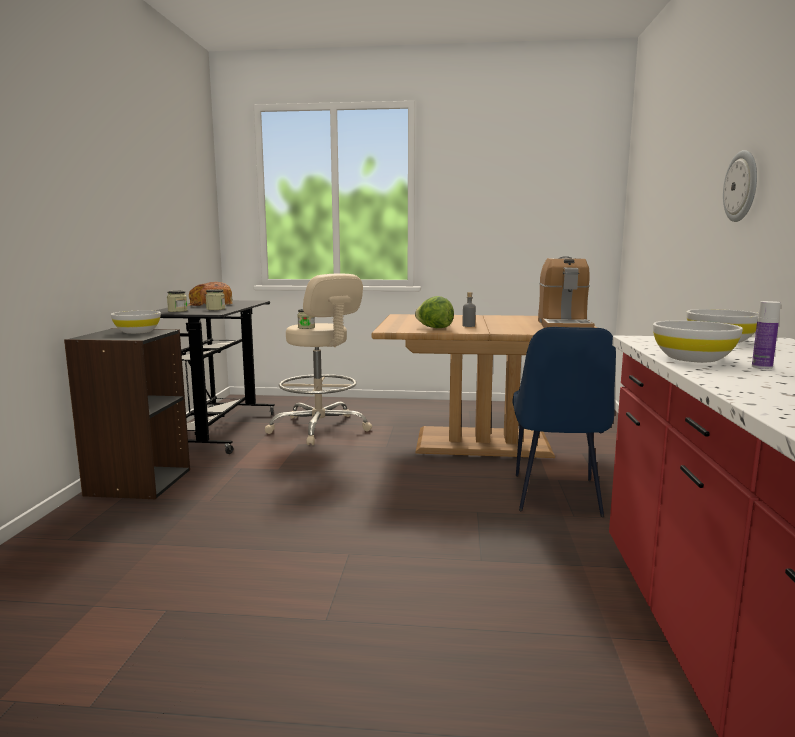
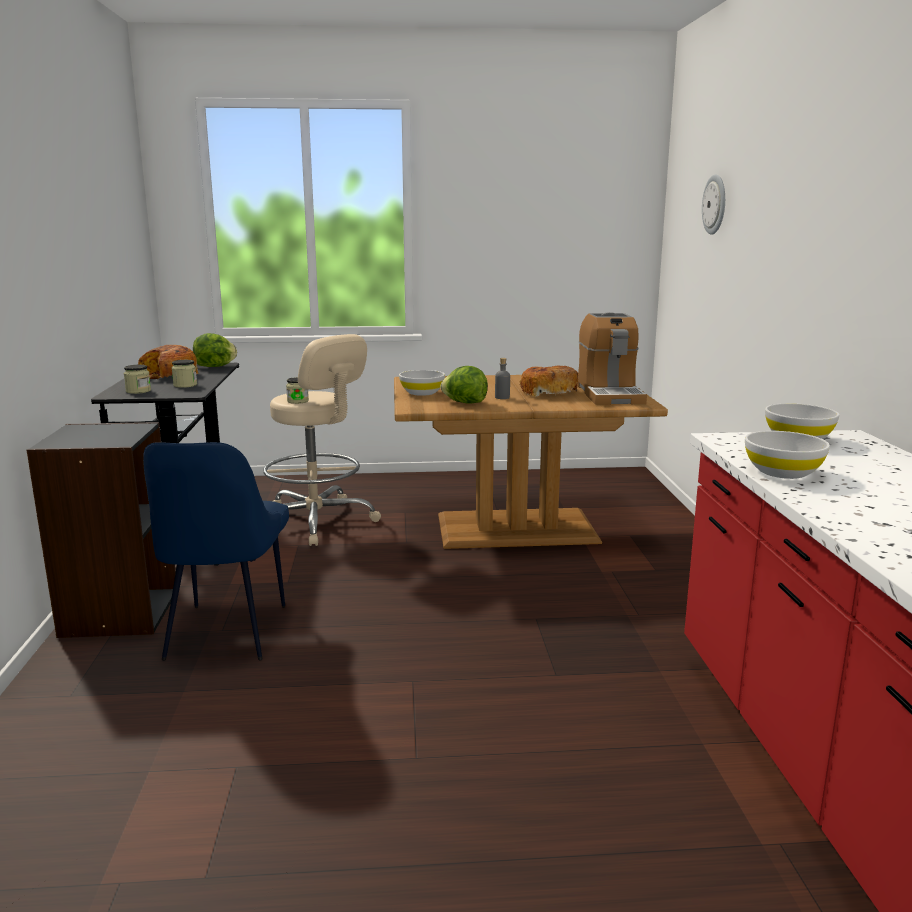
camera: 10 degrees left, 5 degrees up
(137, 332) = (109, 430): white bowl -> white bowl (422, 393)
(249, 302) = (215, 366): none -> lettuce
(509, 324) = (547, 392): none -> bread
(557, 495) = (616, 591): blue chair -> blue chair (227, 632)
(741, 186) = (808, 256): wall clock -> wall clock (715, 204)
(762, 367) = (847, 483): bottle -> none

